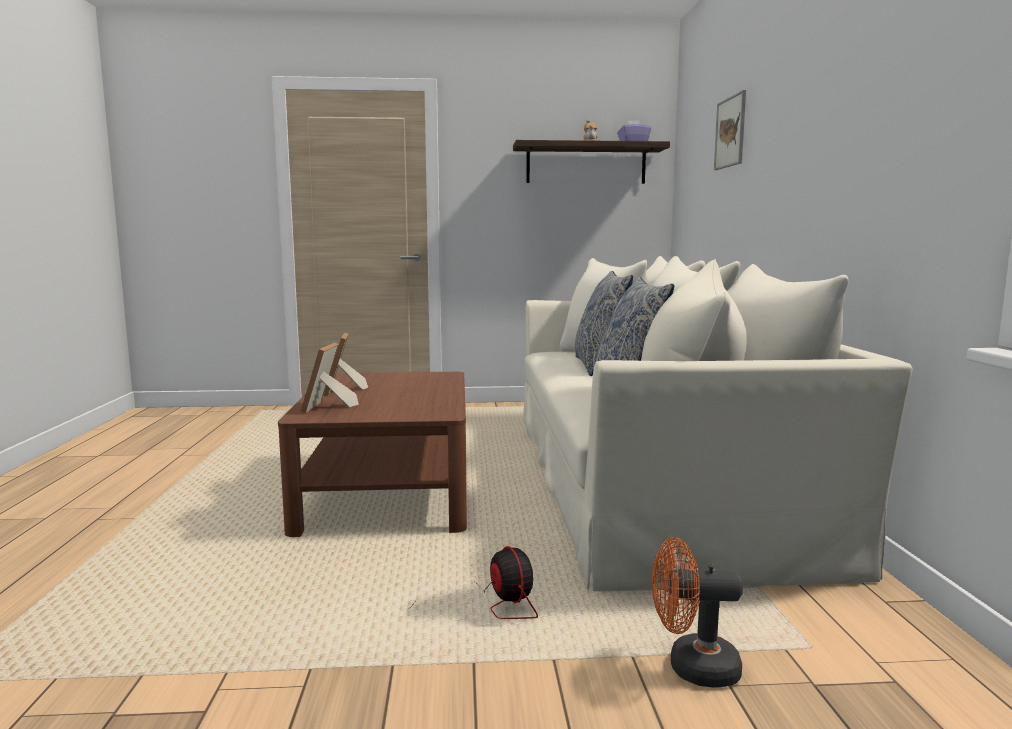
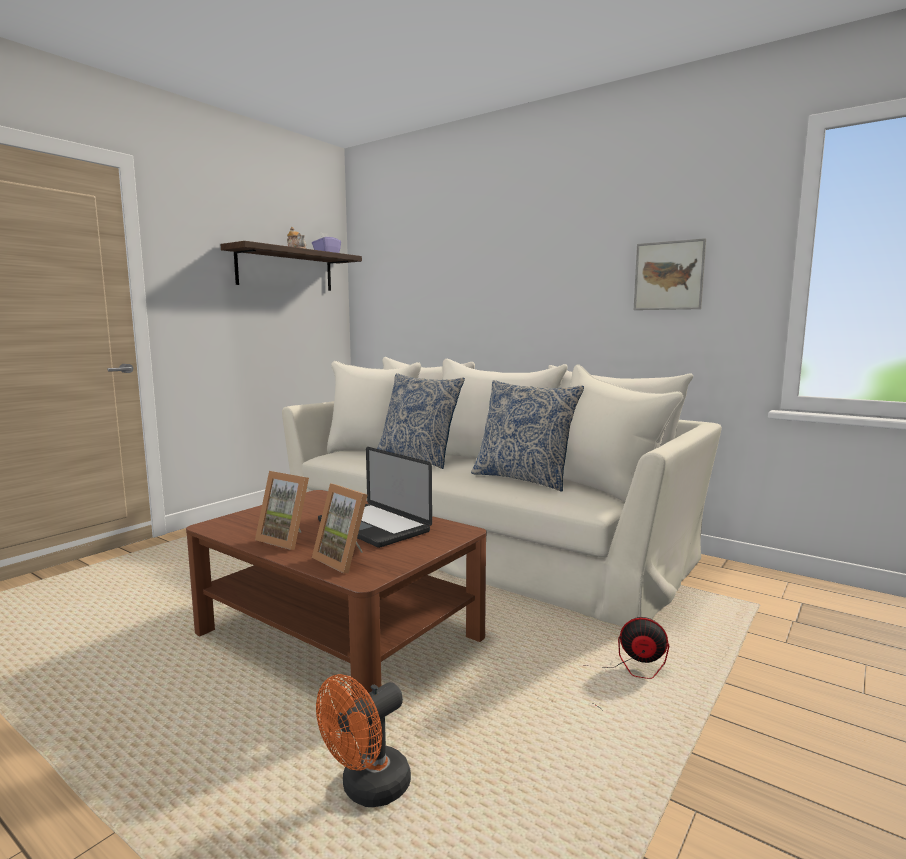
camera: 50 degrees left, 0 degrees up
(407, 397) = (373, 526): none -> laptop
(692, 668) = (761, 643): orange fan -> orange fan (367, 789)
(730, 132) = (454, 258): picture -> picture (668, 275)

